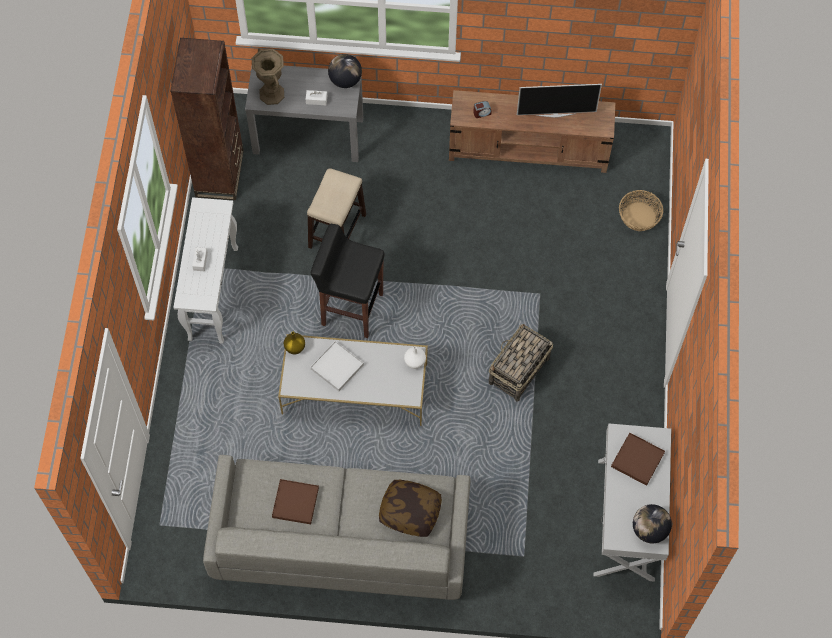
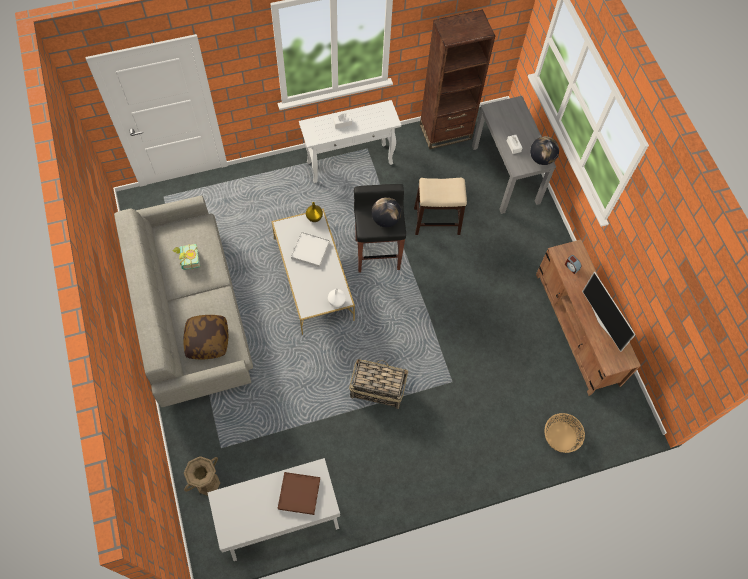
camera: 65 degrees right, 0 degrees up
(271, 94) = (502, 116): brown vase -> brown vase (208, 483)
(295, 502) = (187, 260): brown tray -> book
(649, 529) = (237, 525): globe -> globe (385, 219)

